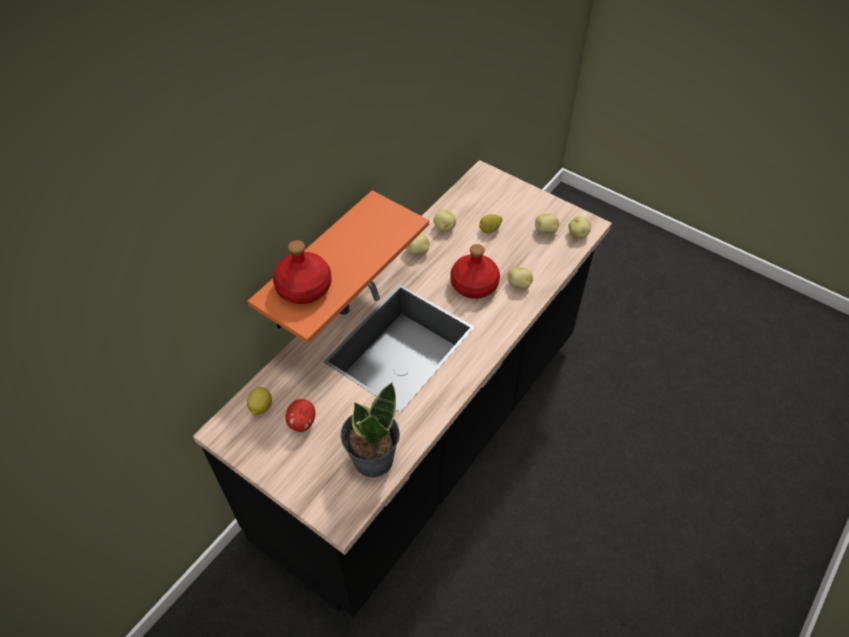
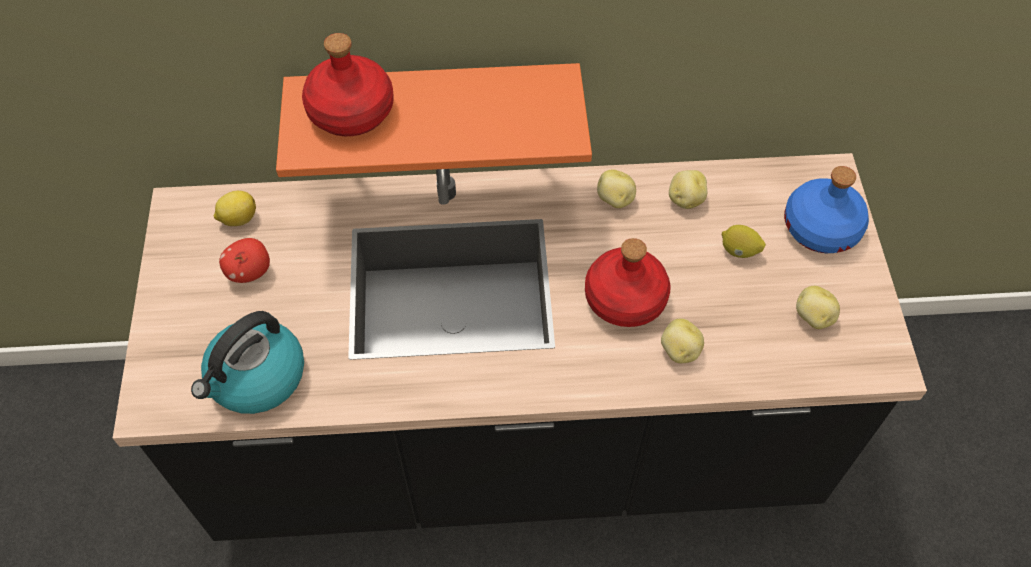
camera: 50 degrees right, 5 degrees up
(372, 458) = (256, 378): potted plant -> kettle
(506, 196) = (821, 228): none -> blue bottle
(578, 234) = (853, 362): potato -> none

